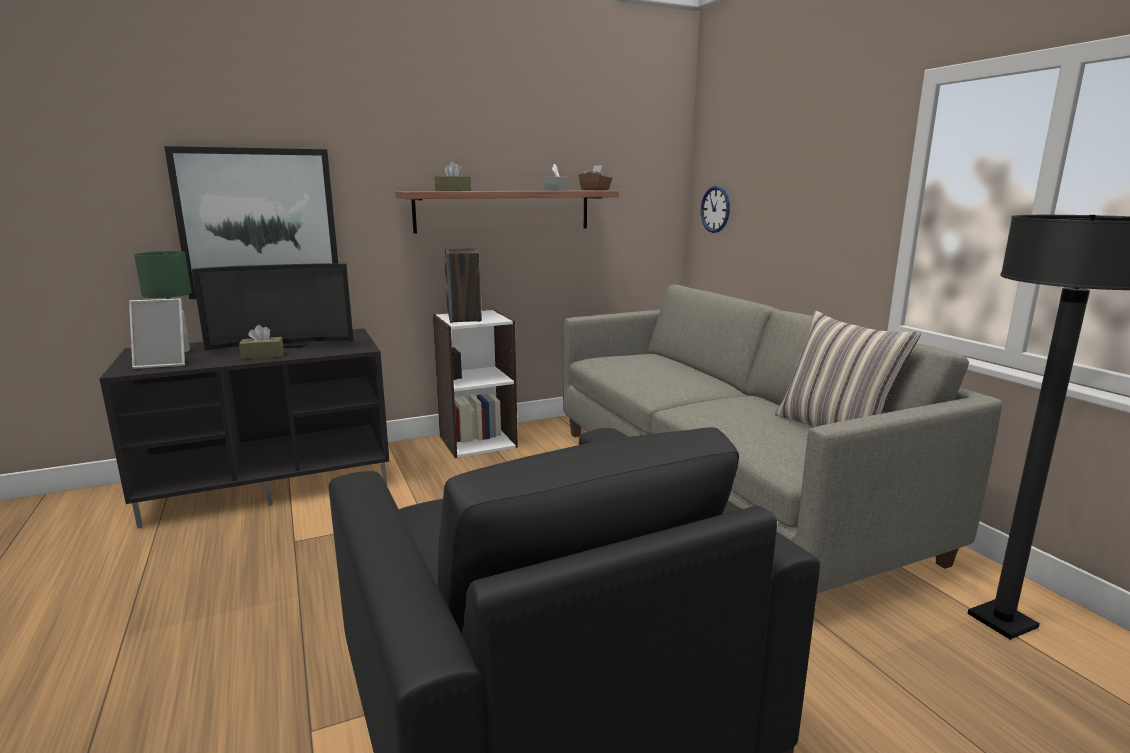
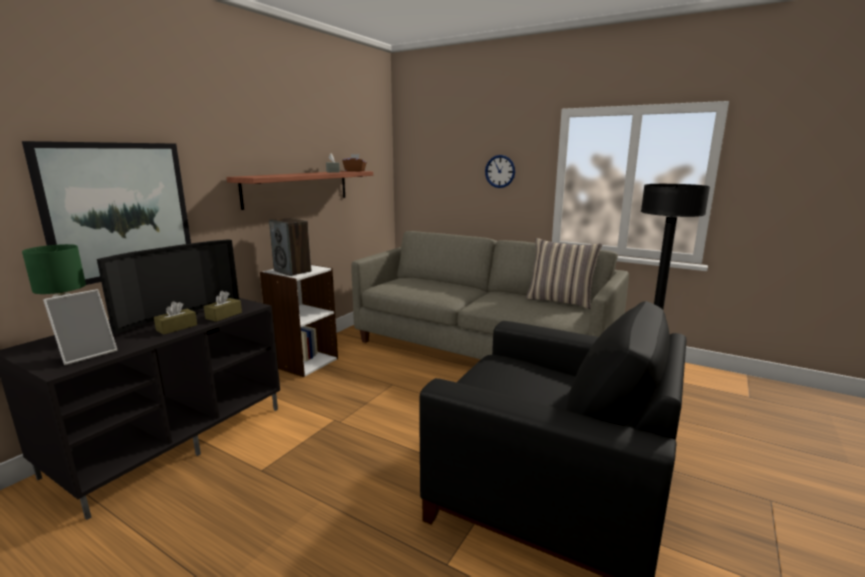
camera: 35 degrees left, 0 degrees up
(453, 191) = (278, 175): brown tissue box -> brown tissue box (224, 315)
(715, 209) = (418, 181): wall clock -> wall clock (500, 171)

